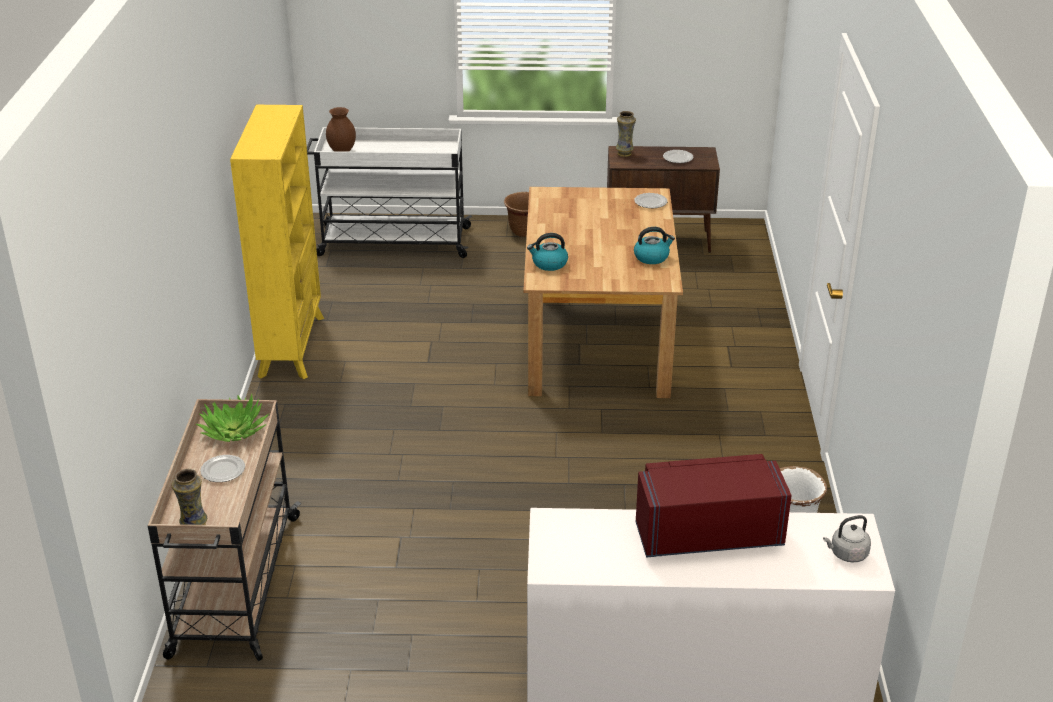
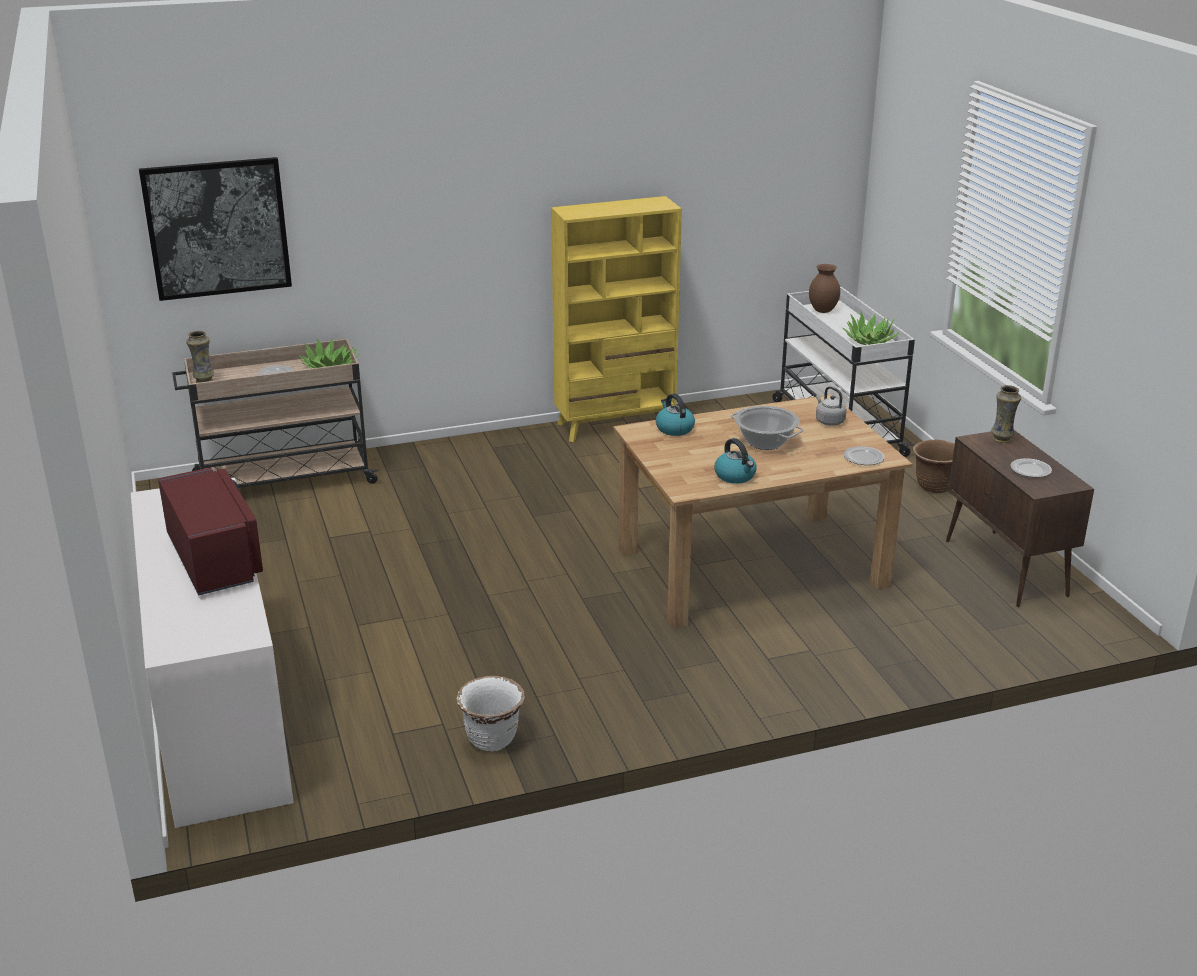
camera: 70 degrees right, 5 degrees down
(124, 348) = (217, 228): none -> picture
(423, 149) = (870, 340): none -> potted plant
(600, 232) = (765, 442): none -> cooking pot
(847, 554) = (198, 635): grey kettle -> grey kettle (828, 421)

